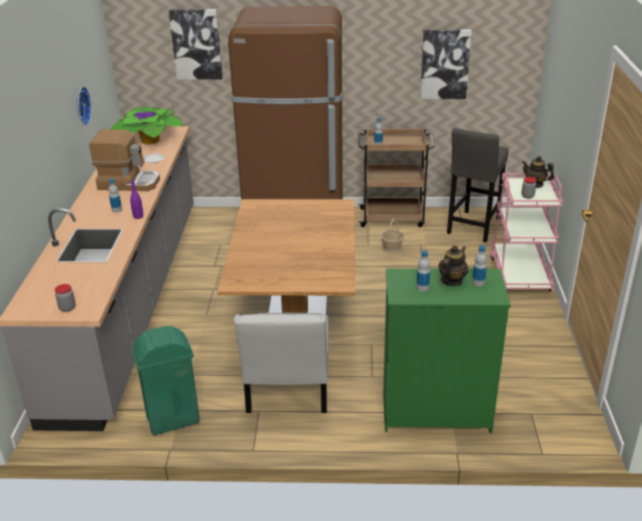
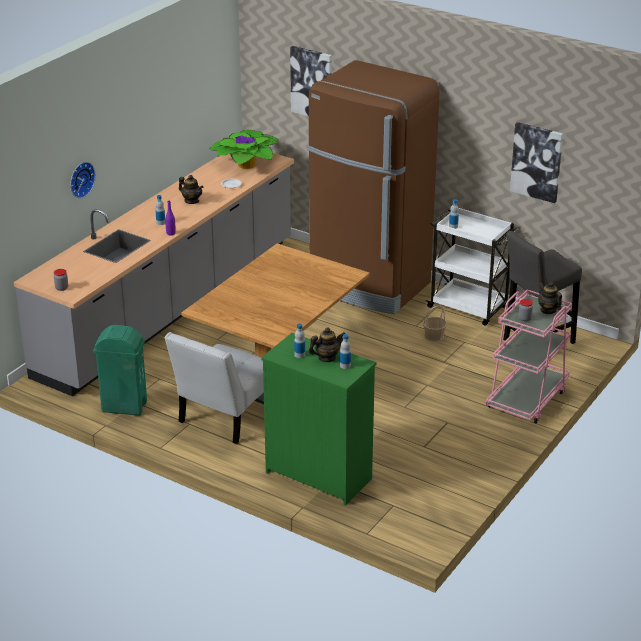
camera: 30 degrees right, 0 degrees up
(81, 106) = (175, 122): wall clock -> wall clock (80, 179)
(129, 183) = (191, 201): coffee machine -> teapot
(393, 217) = (469, 308): brown cart -> white cart

